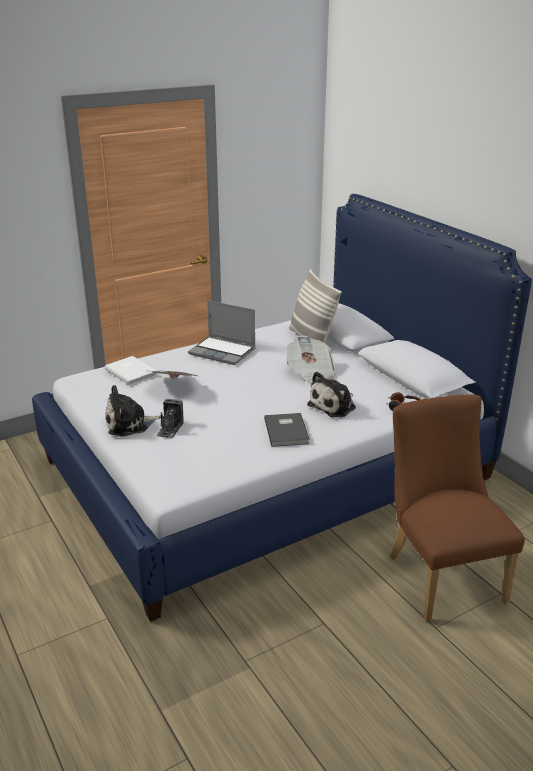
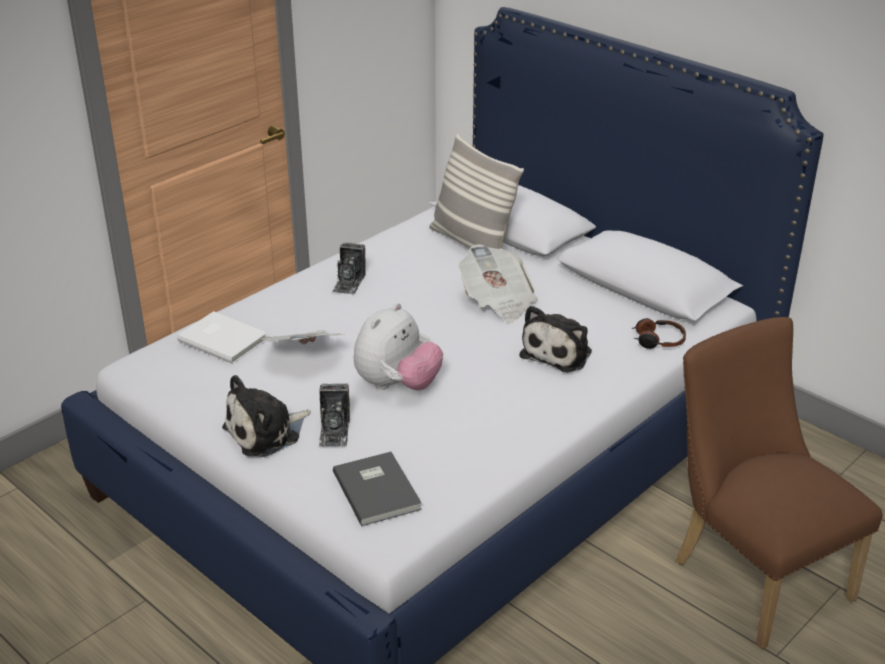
camera: 15 degrees left, 5 degrees up
(222, 410) = (397, 385): none -> plush toy
(223, 352) = (349, 282): laptop -> camera
(287, 431) = (512, 405): grey book -> grey book (378, 489)

